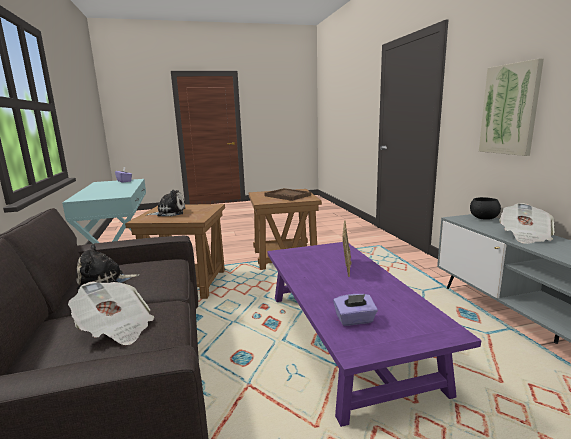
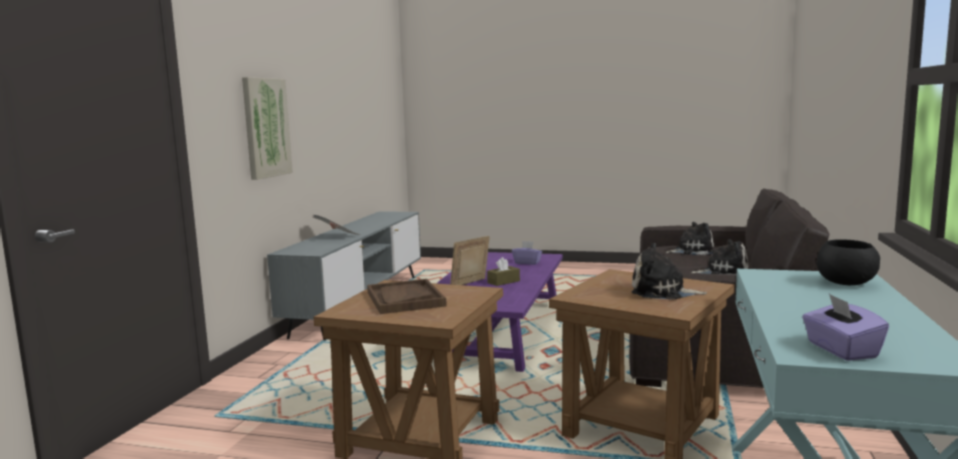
camera: 150 degrees left, 5 degrees down
(116, 329) = (692, 251): newspaper -> plush toy
(324, 276) = (503, 282): none -> brown tissue box
(483, 218) = (293, 250): black bowl -> black bowl (846, 283)

